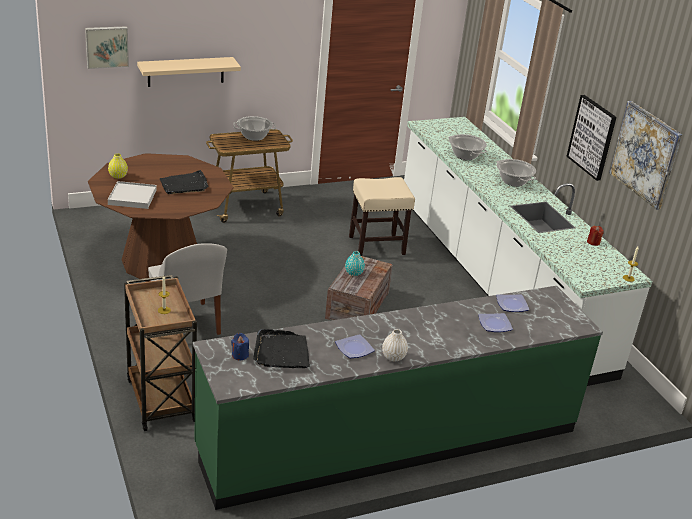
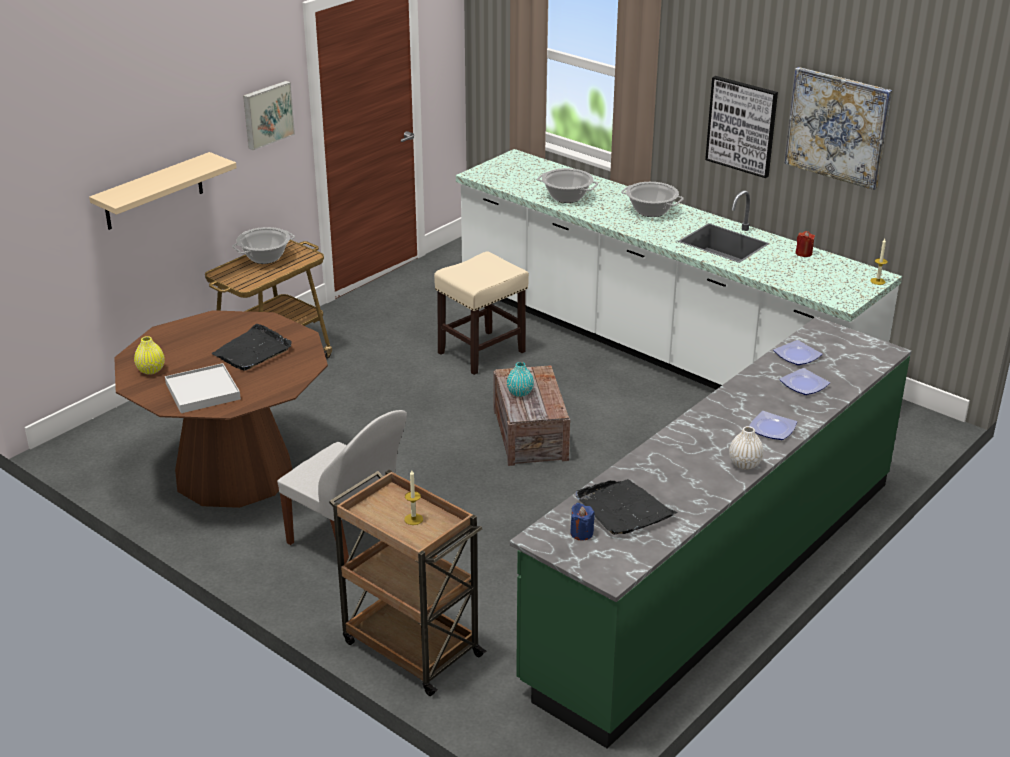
camera: 25 degrees left, 0 degrees up
(106, 46) = (45, 186): picture -> picture (267, 114)
(353, 348) = (694, 472): plate -> plate (771, 429)

